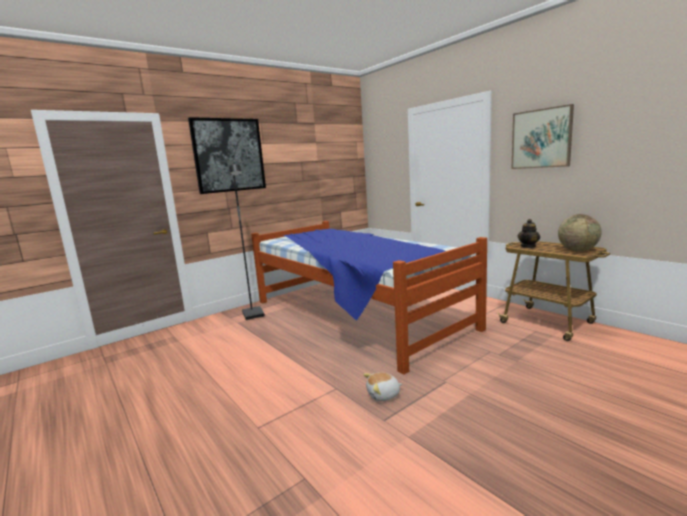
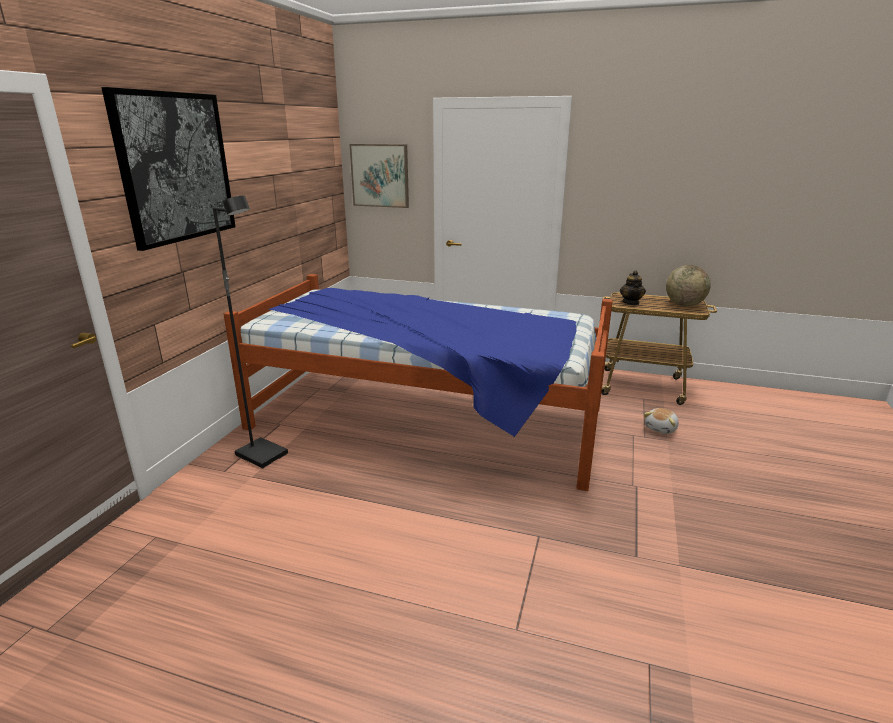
camera: 35 degrees left, 10 degrees up
(383, 395) = (599, 525): plush toy -> plush toy (661, 428)
(541, 138) = (635, 169): picture -> picture (380, 175)

